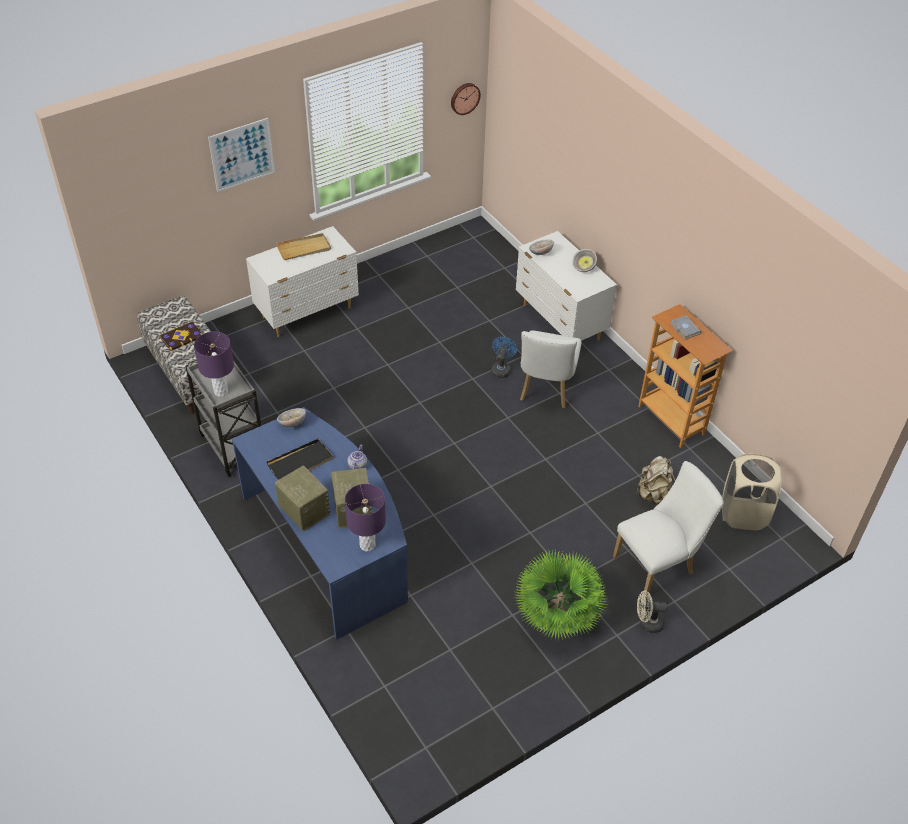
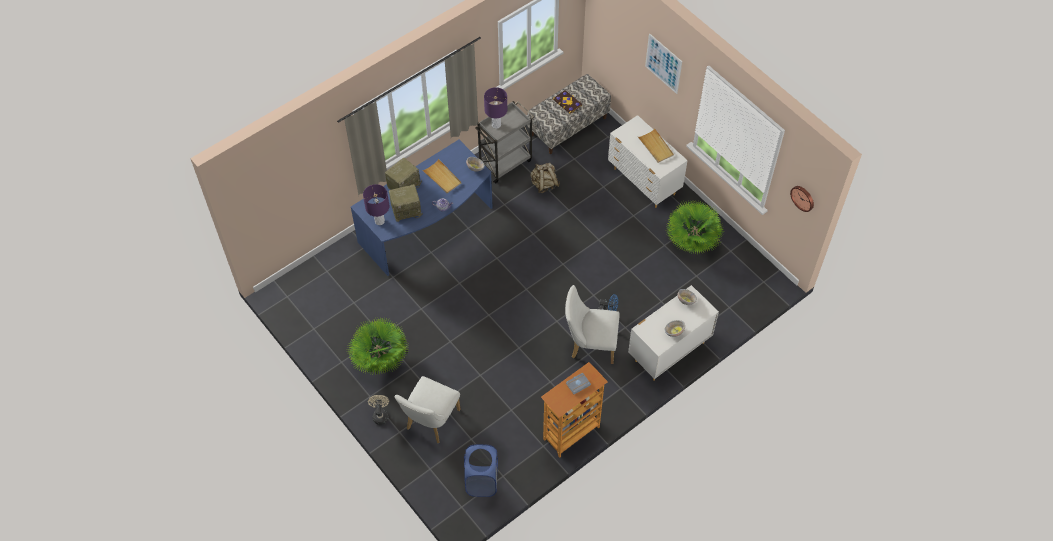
camera: 85 degrees right, 10 degrees up
(300, 462) = (442, 177): black tray -> beige tray
(410, 284) = (691, 243): none -> potted plant
(654, 494) = (493, 420): beige backpack -> beige backpack (544, 184)
(658, 563) = (430, 422): white chair -> white chair turned 60 degrees clockwise
(743, 514) = (482, 481): beige laundry basket -> blue laundry basket

